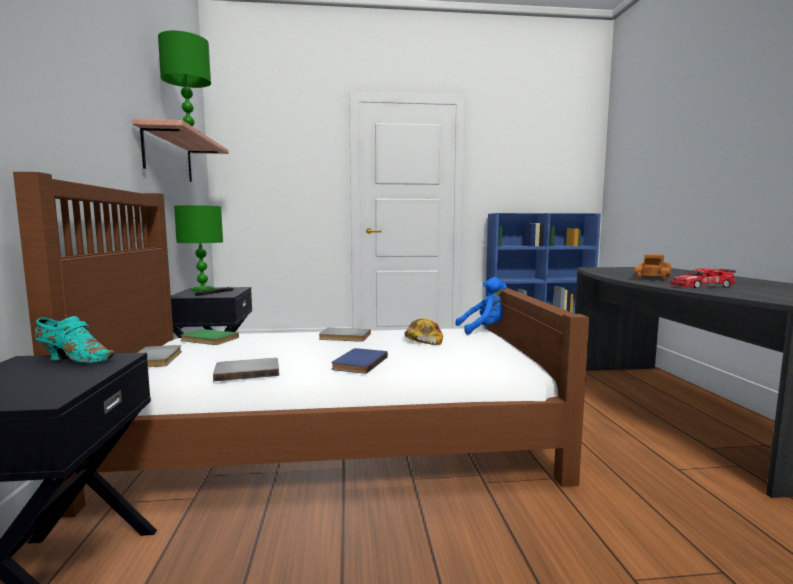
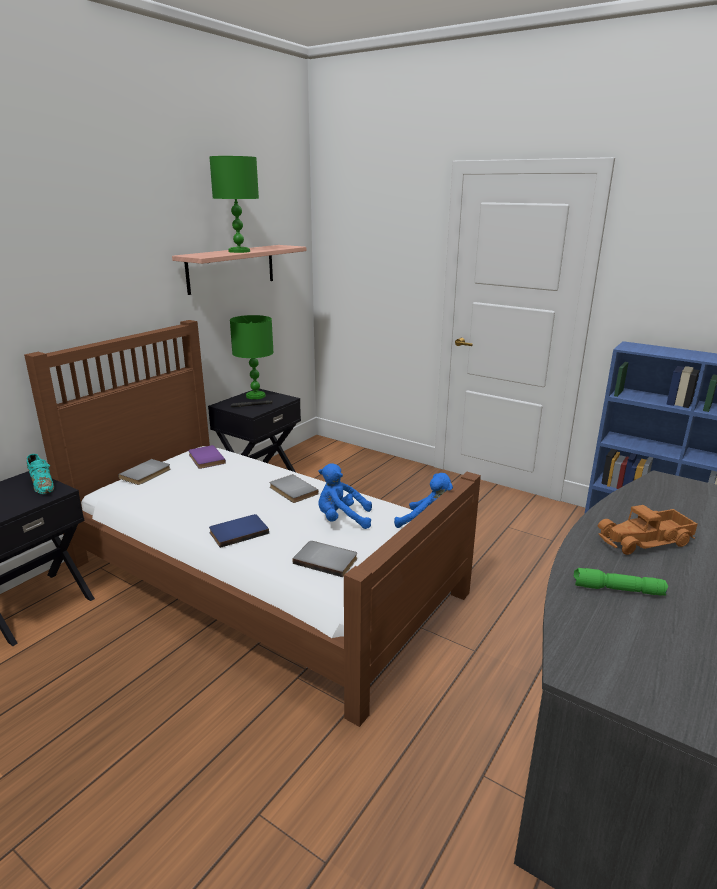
camera: 40 degrees right, 15 degrees up
(208, 339) = (205, 459): green book -> purple book
(247, 371) = (164, 511): grey book -> grey book (326, 559)
(423, 340) = (342, 520): cap -> blue plush toy
(701, 286) = (617, 590): toy car -> green flashlight

